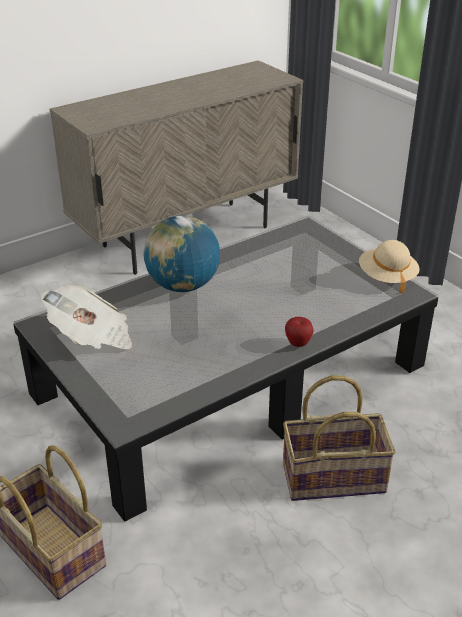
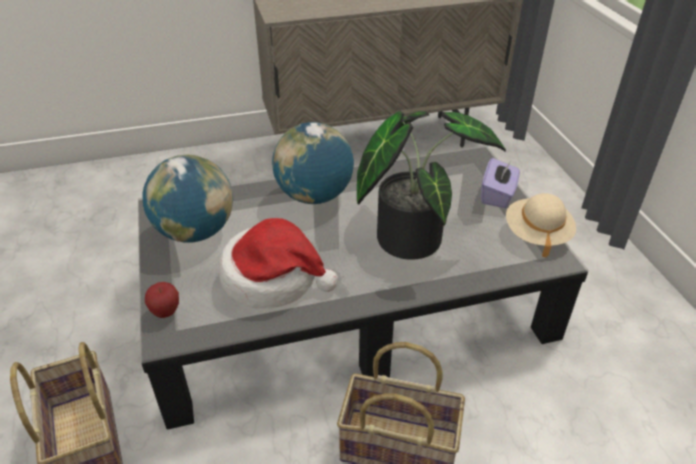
camera: 20 degrees right, 5 degrees up
(92, 337) = (195, 232): newspaper -> globe
(189, 357) = (273, 278): none -> hat
(286, 298) = (410, 234): none -> potted plant
(298, 344) = (395, 291): apple -> apple (166, 312)
(340, 254) = (497, 195): none -> purple tissue box

